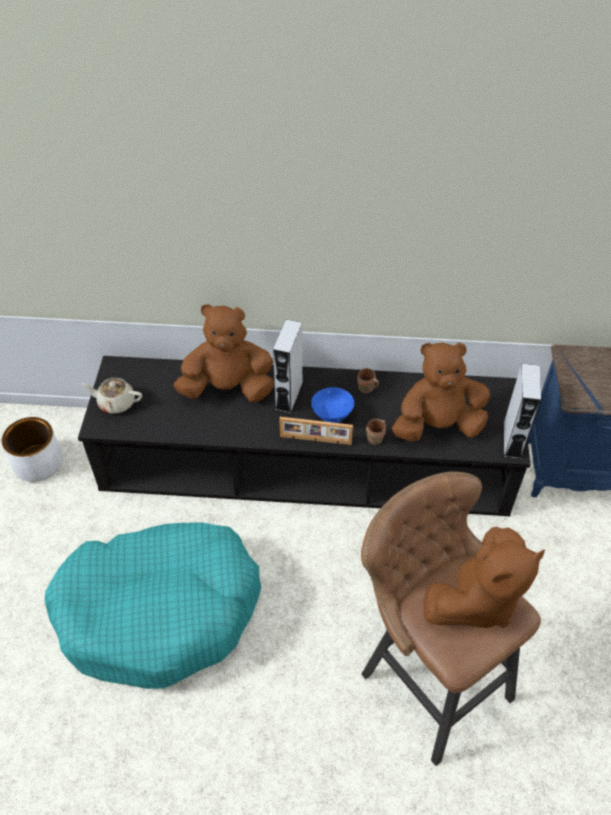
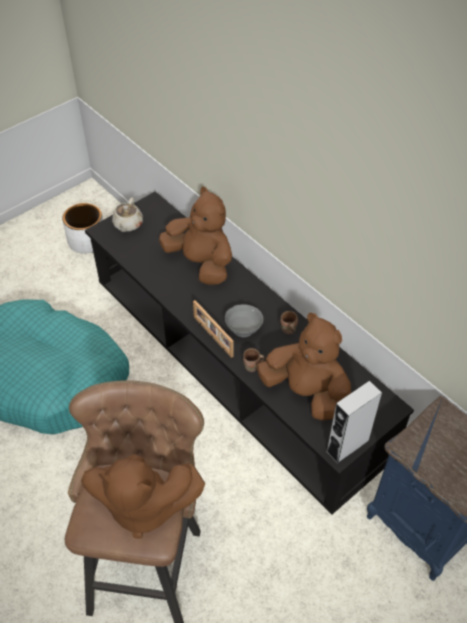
camera: 45 degrees right, 0 degrees up
(116, 402) = (128, 224): beige teapot -> beige teapot turned 135 degrees counterclockwise
(289, 396) = (232, 296): grey speaker -> none
(332, 414) = (244, 329): blue bowl -> grey bowl

